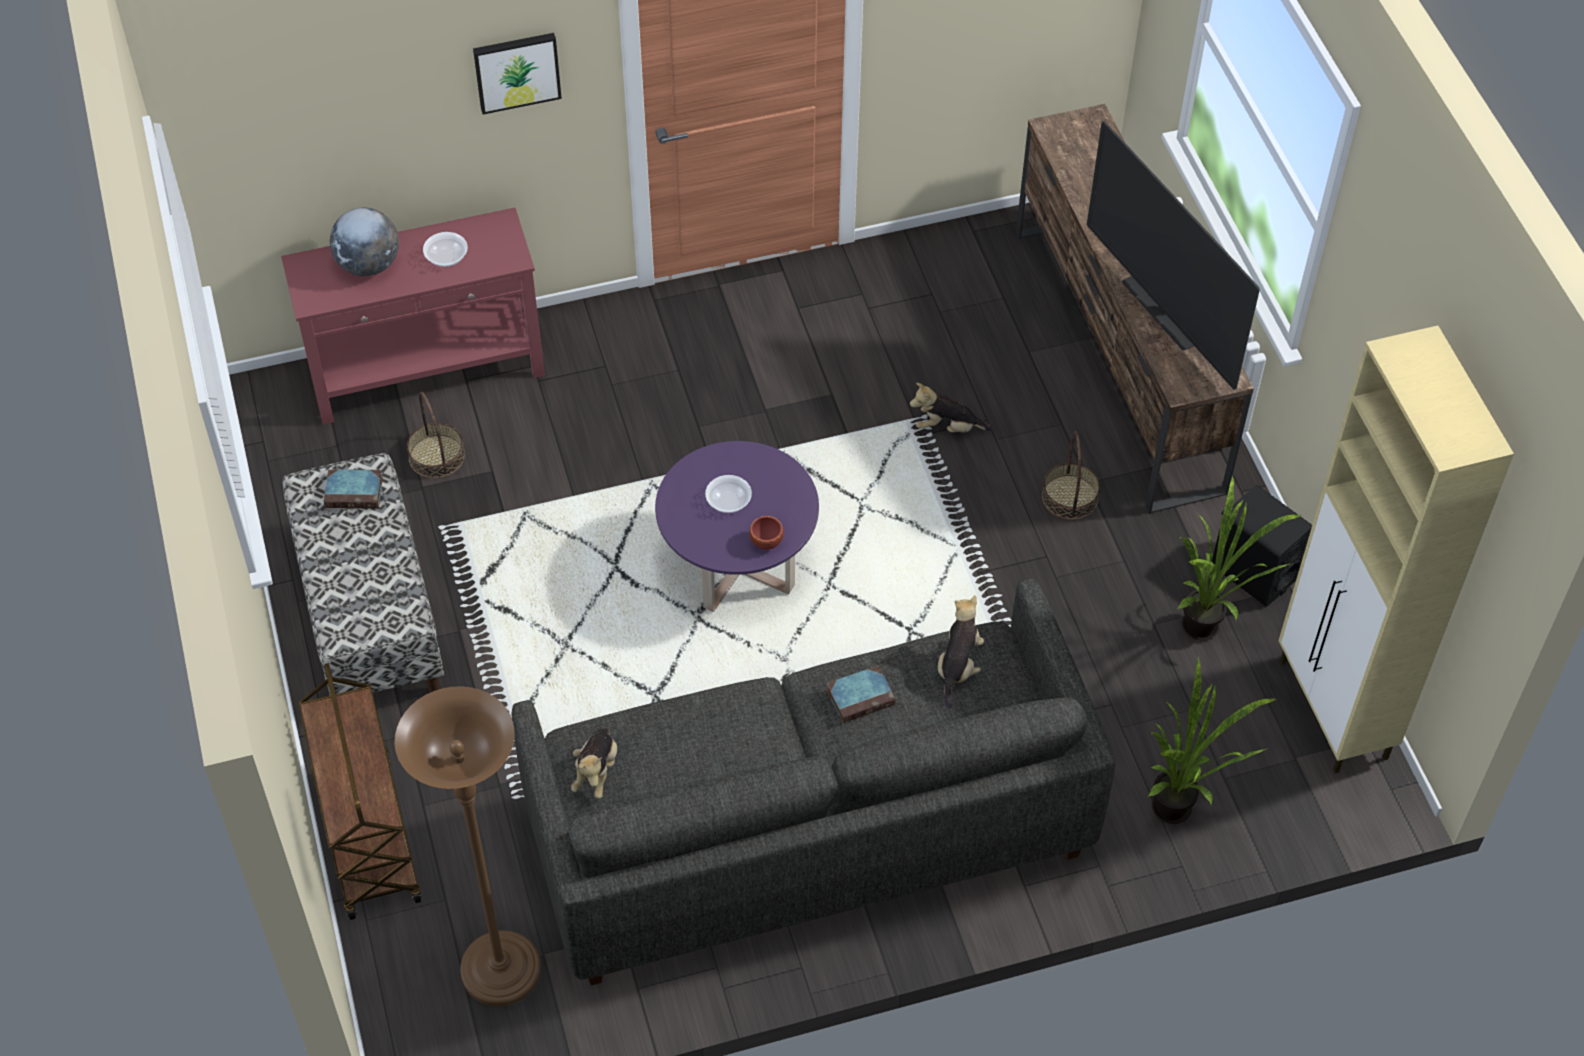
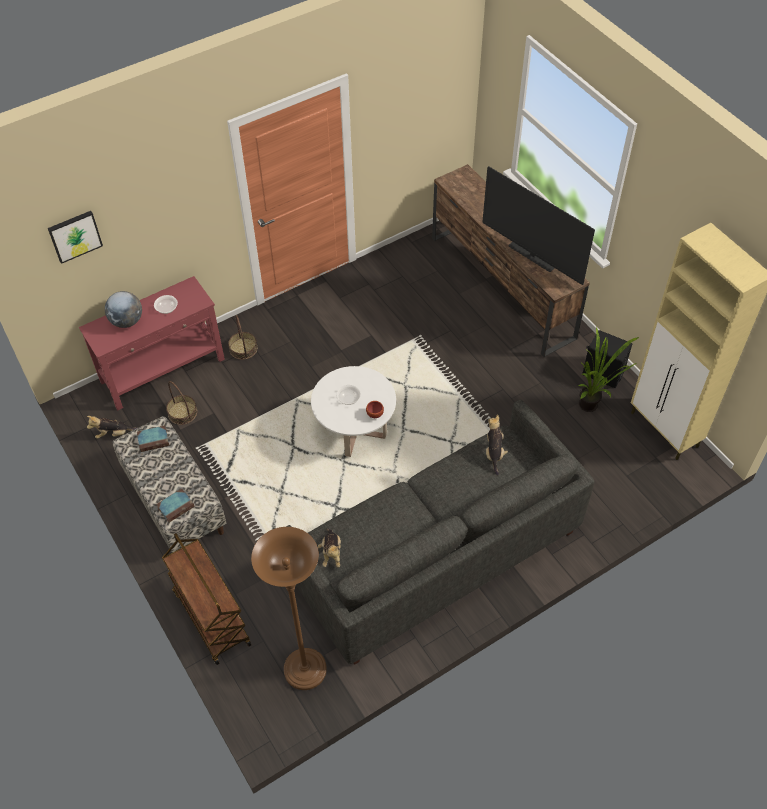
camera: 15 degrees left, 0 degrees up
(517, 71) = (186, 202): picture -> picture (74, 235)
(738, 568) = (355, 431): purple coffee table -> white coffee table
(861, 696) = (452, 480): book -> book (176, 506)
(947, 427) = (433, 338): plush toy -> plush toy (113, 434)
(1070, 497) = (503, 358): basket -> basket (243, 348)
(1180, 813) = (612, 498): potted plant -> none

